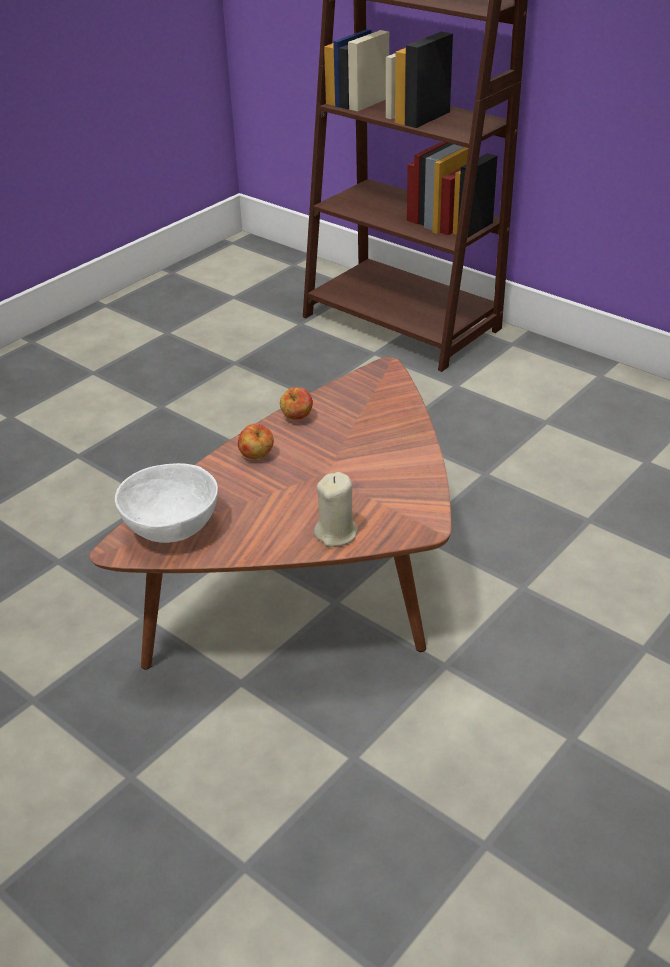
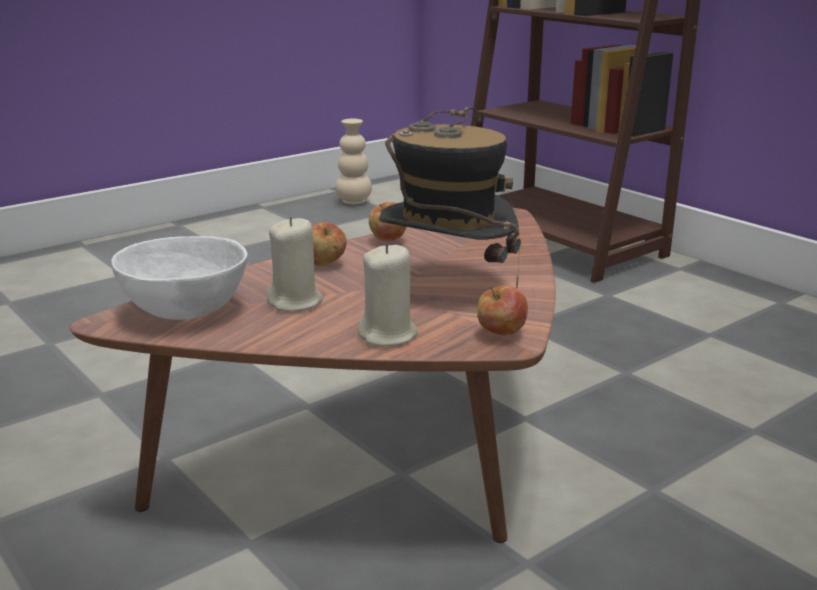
camera: 10 degrees right, 15 degrees down
(193, 287) = (354, 202): none -> beige vase
(253, 506) = (295, 302): none -> beige candle
(362, 469) = (447, 286): none -> hat
(417, 520) = (501, 334): none -> apple

